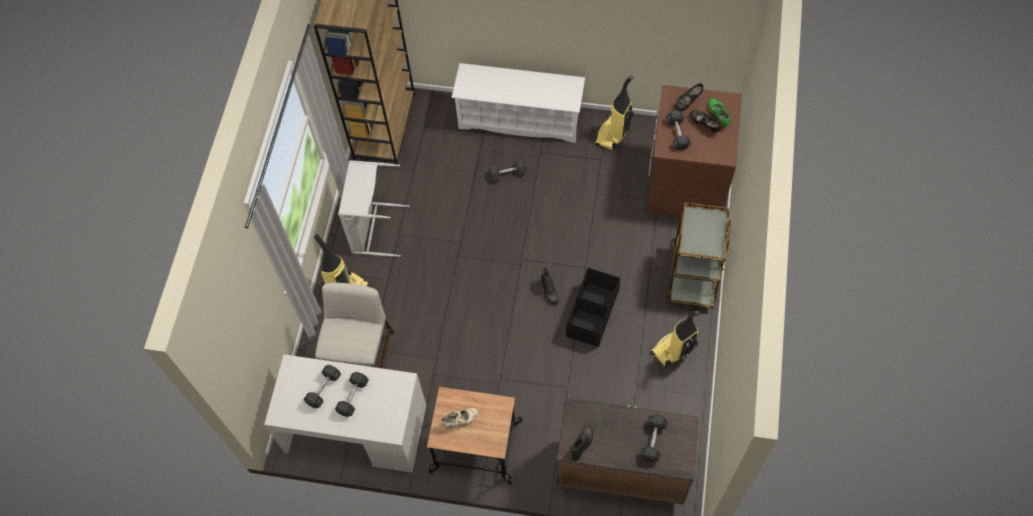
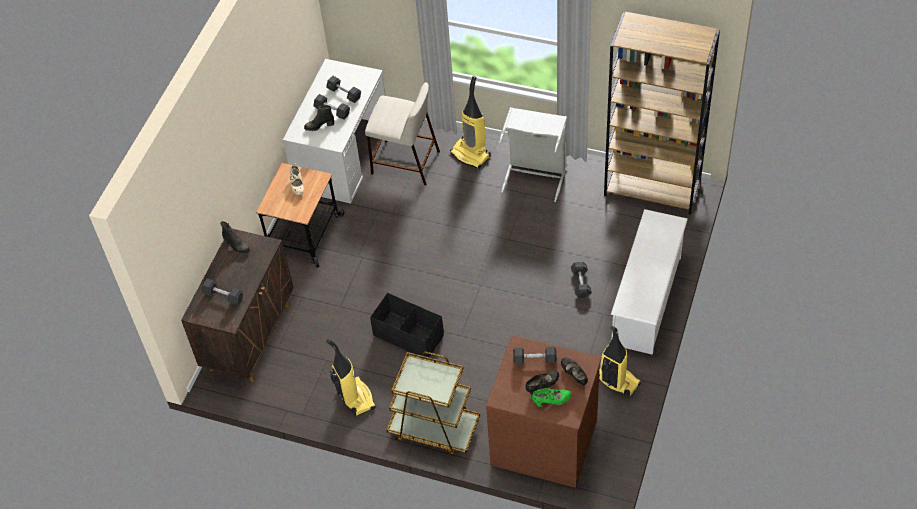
camera: 100 degrees right, 10 degrees down
(548, 292) = (440, 303): black boot -> black boot (319, 126)

